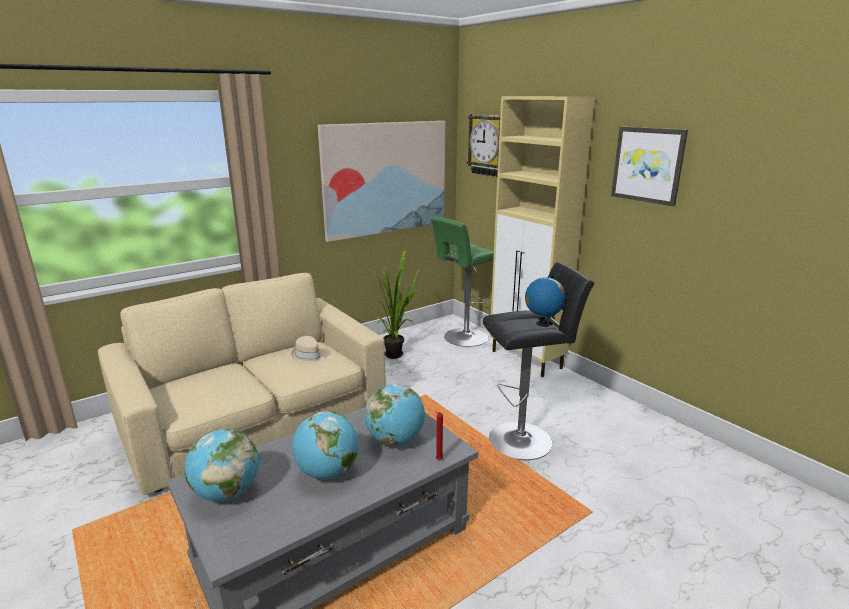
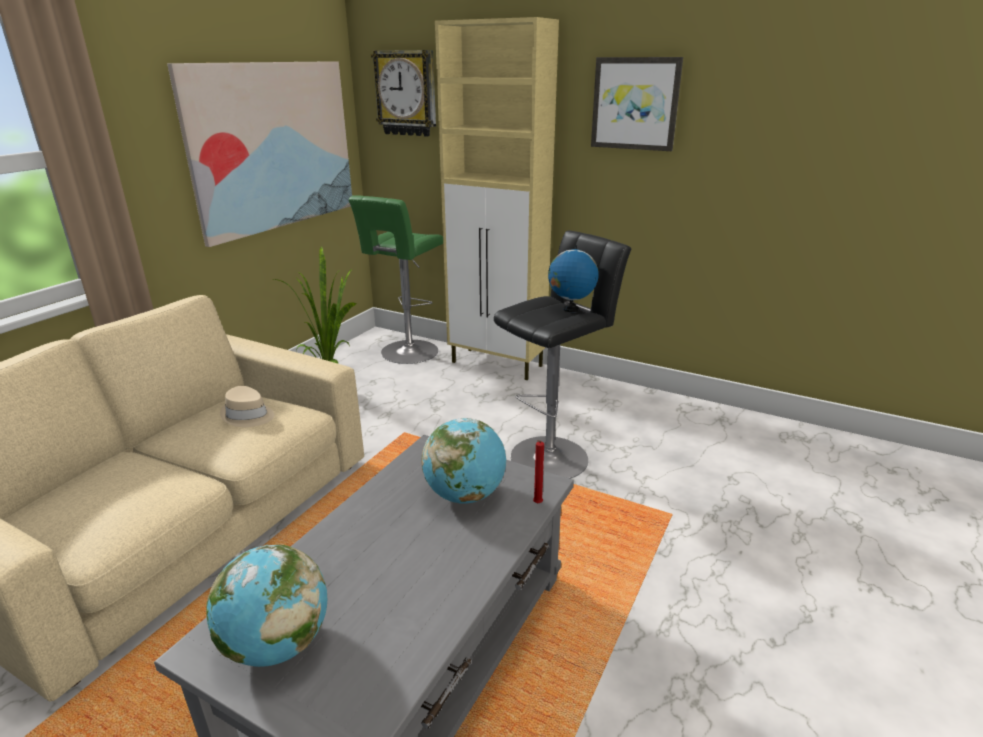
camera: 25 degrees left, 5 degrees up
(327, 472) = (408, 564): globe -> none

